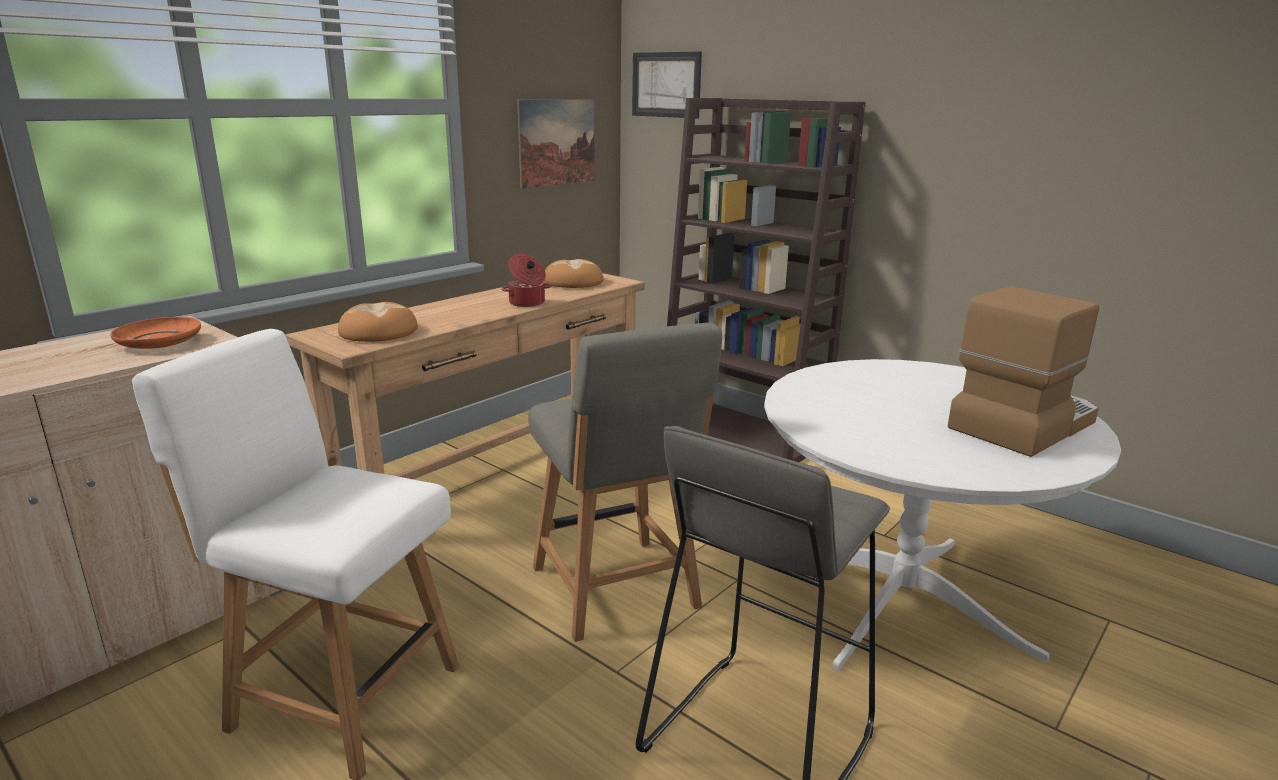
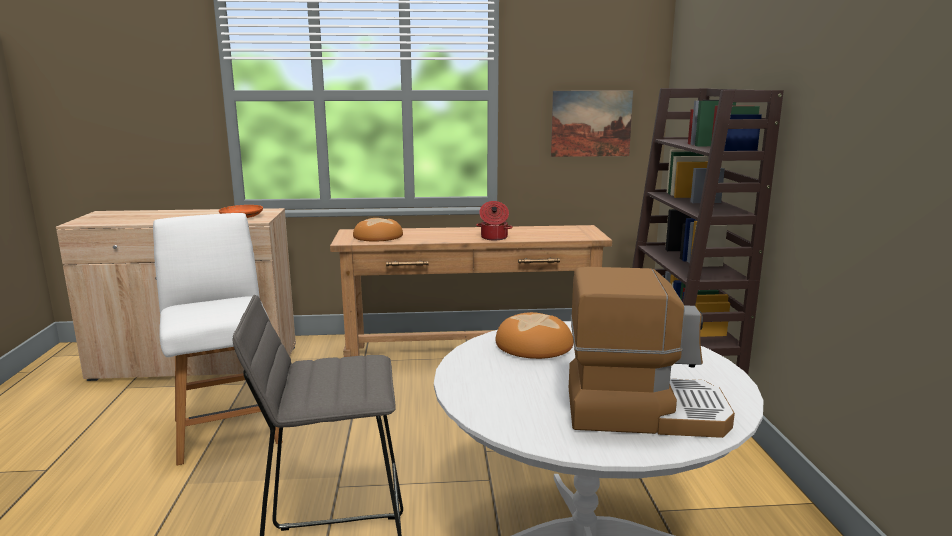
camera: 45 degrees right, 5 degrees down
(574, 282) = (560, 231): bread -> bread (534, 344)
(617, 590) = (411, 448): grey chair -> none
(666, 85) = (687, 77): picture -> none

